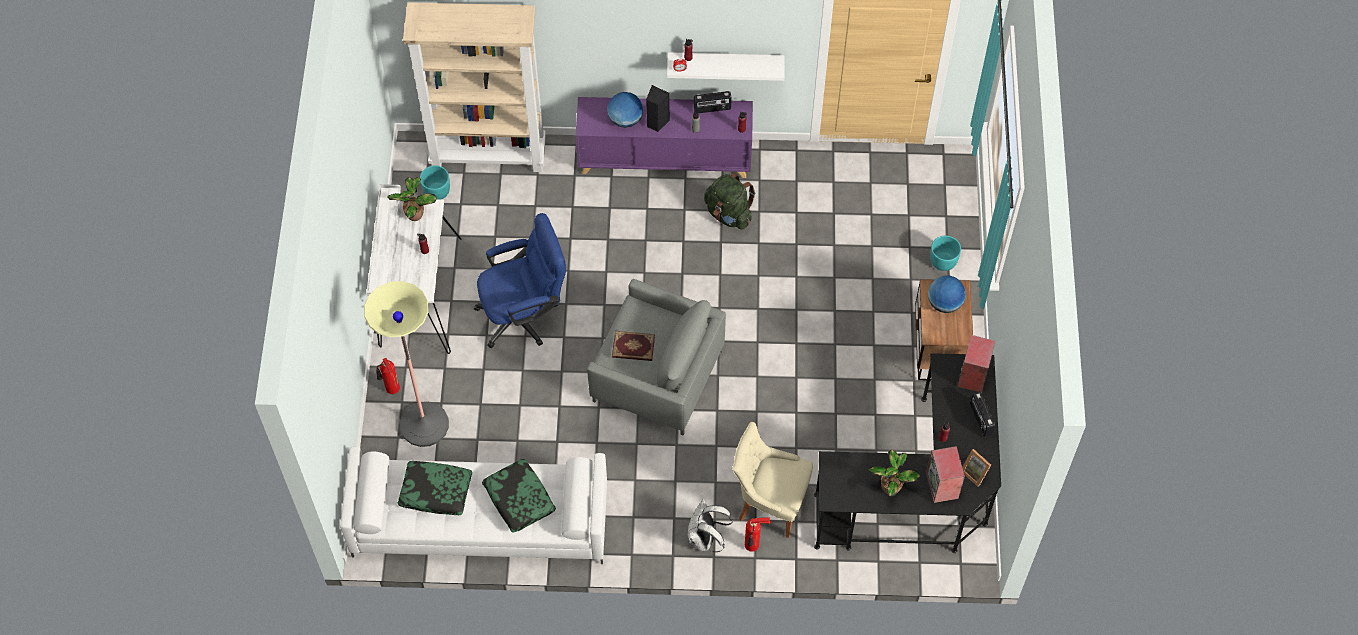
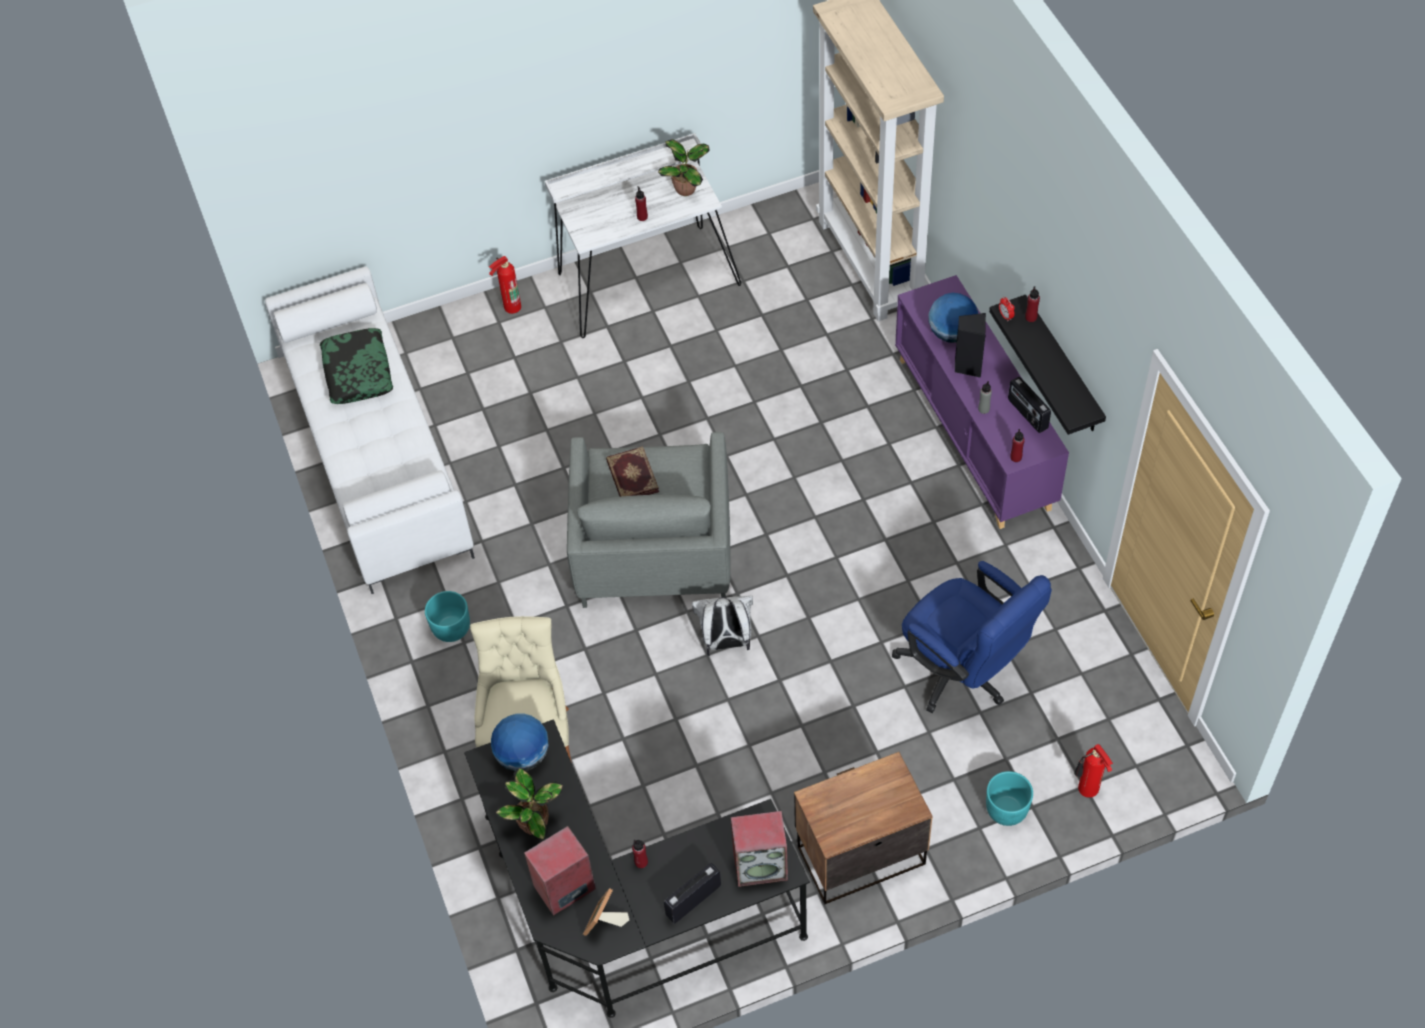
camera: 70 degrees right, 5 degrees down
(424, 424) = (479, 354): floor lamp -> none
(436, 191) = (791, 238): turquoise planter -> turquoise planter (451, 628)
(519, 499) = (380, 452): pillow -> none
(525, 315) = (670, 385): blue office chair -> blue office chair (963, 674)
(705, 539) = (448, 687): white backpack -> white backpack (726, 643)
(725, 62) = (1062, 367): white shelf -> black shelf
(729, 214) = (932, 531): green backpack -> none
(753, 546) = (460, 743): fire extinguisher -> fire extinguisher (1087, 790)
(944, 303) = (875, 796): globe -> globe (523, 756)

